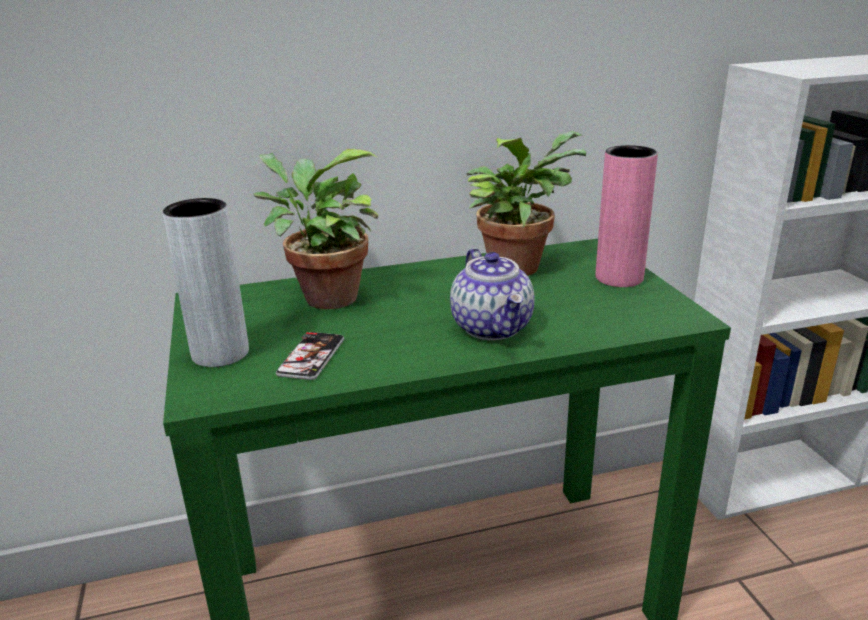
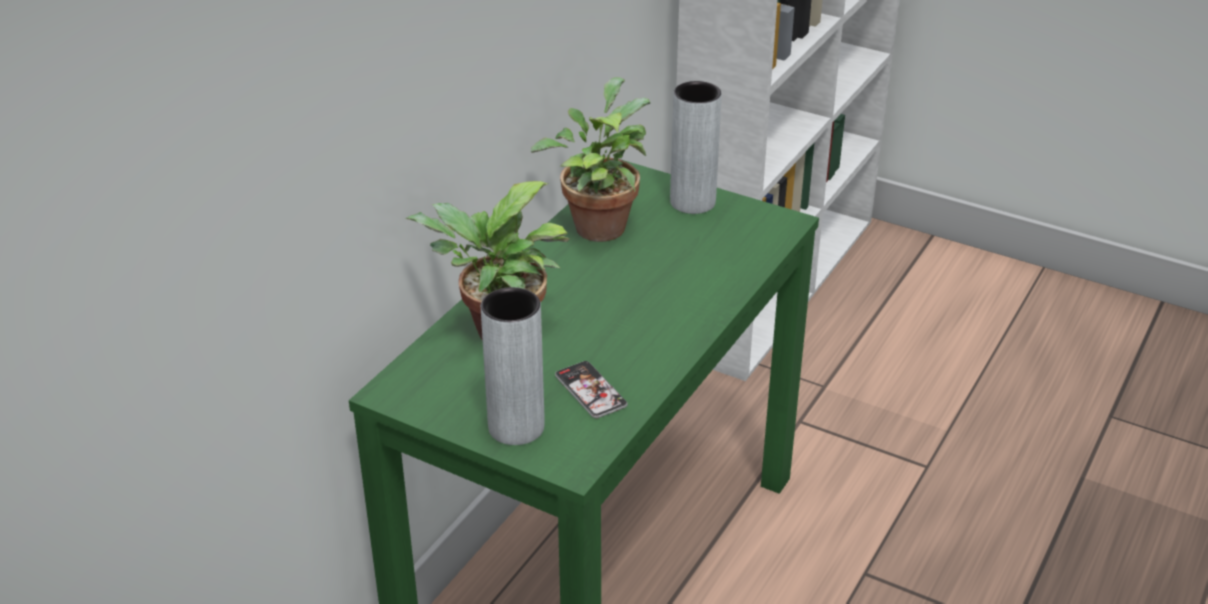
camera: 45 degrees left, 10 degrees up
(493, 328) = (675, 296): teapot -> none
(619, 278) = (692, 202): pink vase -> grey vase

